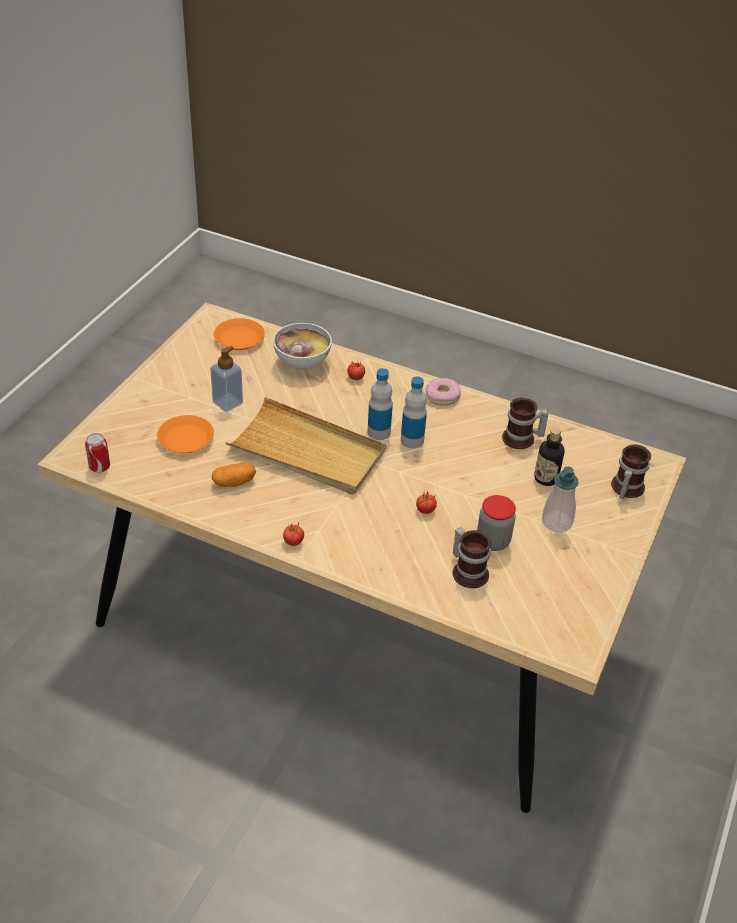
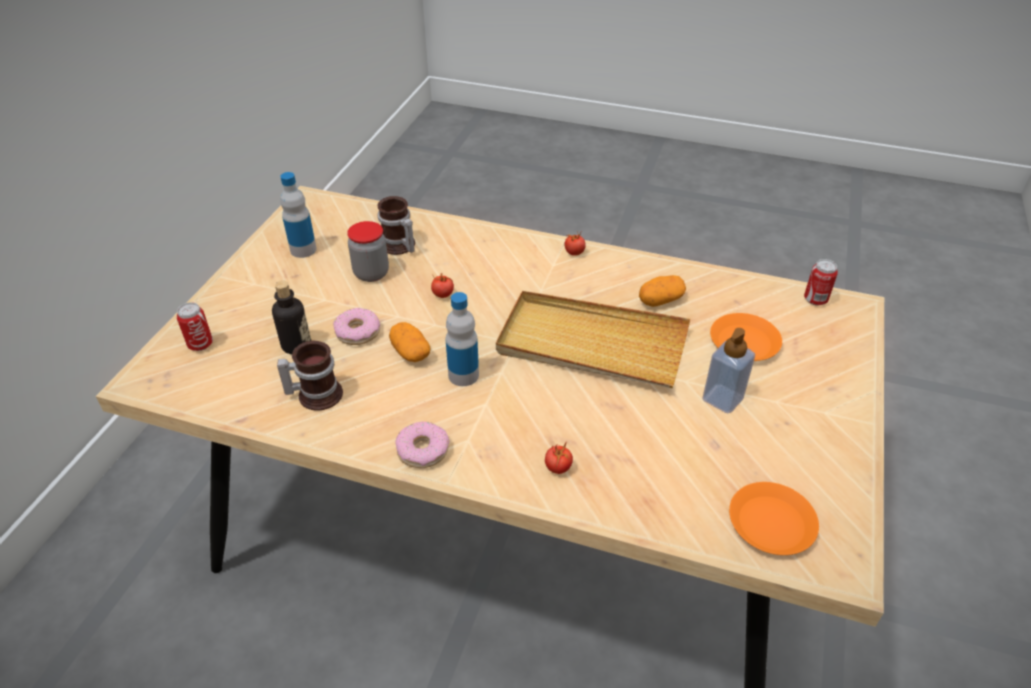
camera: 175 degrees right, 0 degrees up
(302, 362) = (649, 485): bowl -> none
(379, 432) = (508, 381): bottle -> bottle (303, 250)
(453, 462) = (410, 352): none -> potato
(497, 484) = (358, 332): none -> donut
(556, 522) = (297, 298): soap dispenser -> none
(625, 488) = (200, 344): mug -> can

